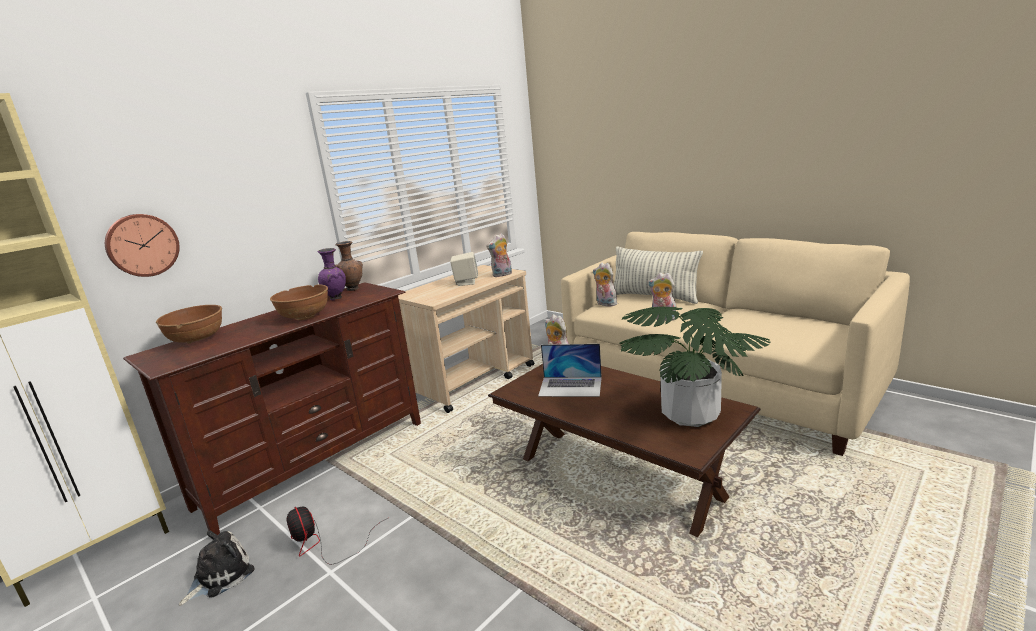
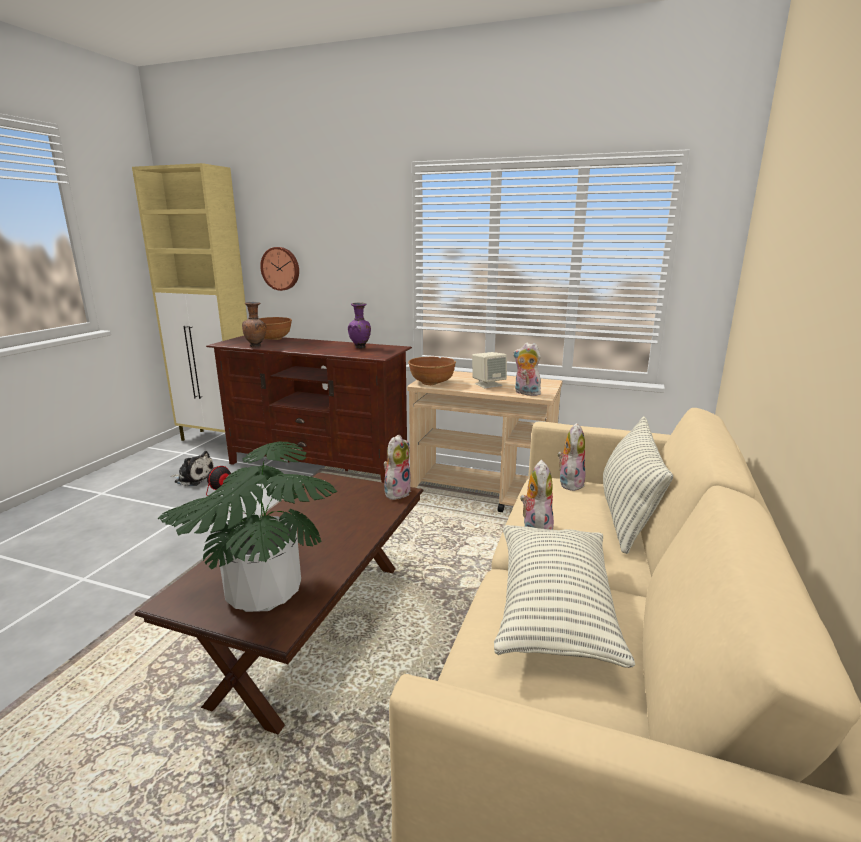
camera: 65 degrees right, 0 degrees up
(304, 316) = (315, 349): brown bowl -> brown bowl (432, 382)
(353, 289) = (387, 347): brown vase -> brown vase (256, 346)
(570, 386) = (336, 508): laptop -> none
(744, 324) = (554, 609): none -> pillow

